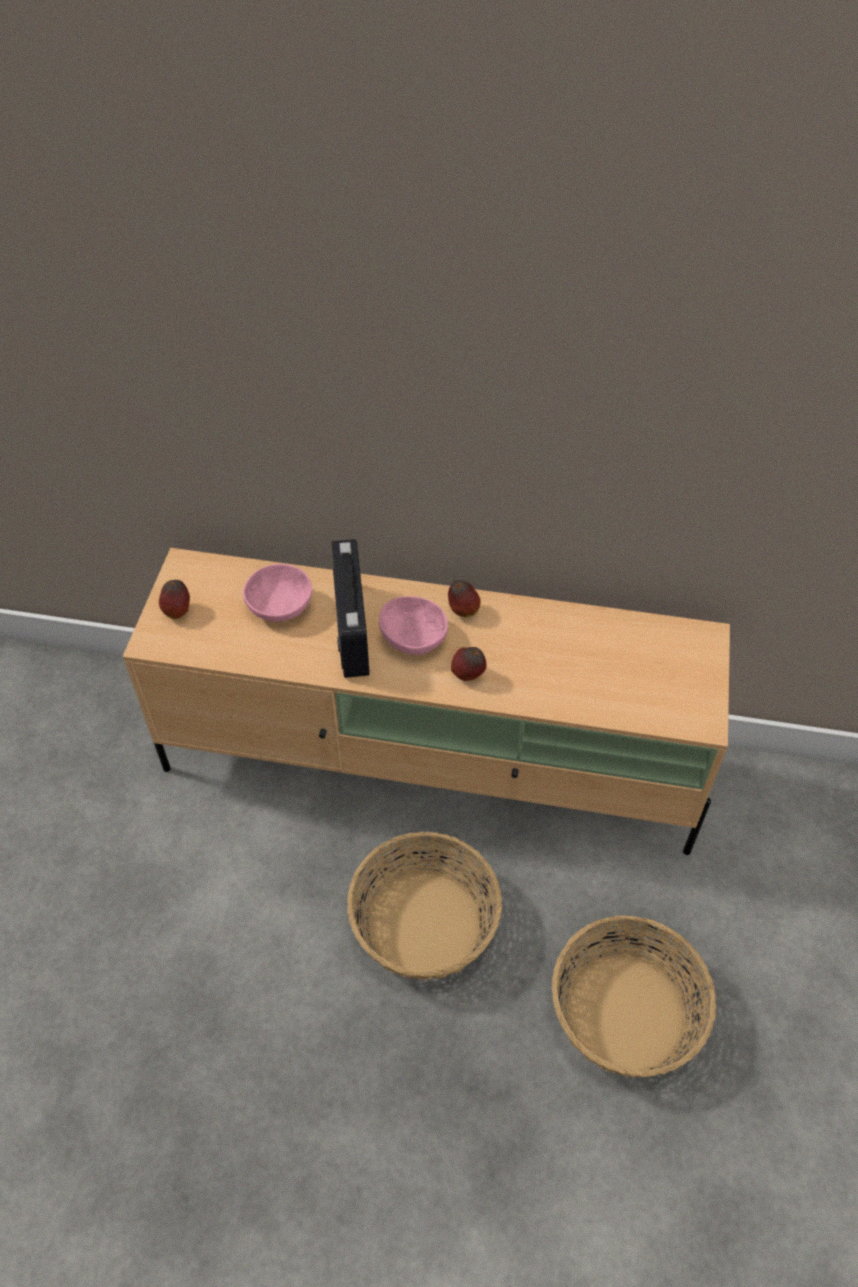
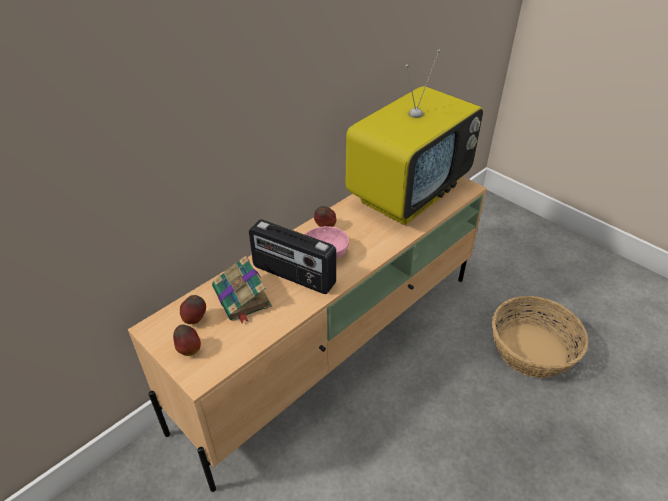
camera: 55 degrees left, 10 degrees down
(280, 608) = (242, 298): pink bowl -> book
(425, 922) = (429, 404): basket -> none
(468, 675) = (371, 246): apple -> apple (195, 320)
(618, 659) = (408, 193): none -> television

